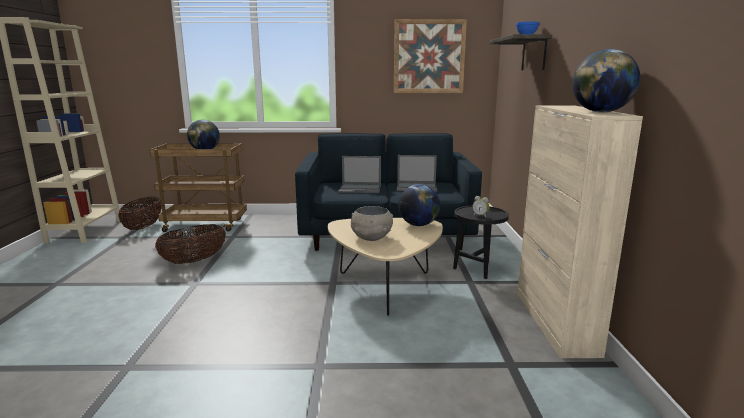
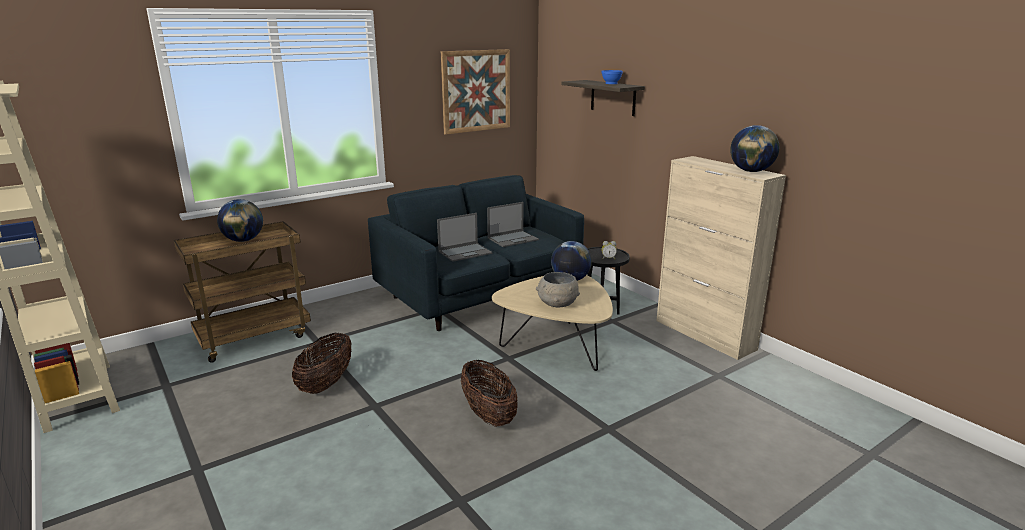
camera: 35 degrees left, 5 degrees up
(143, 227) = (167, 365): basket -> basket (488, 415)

